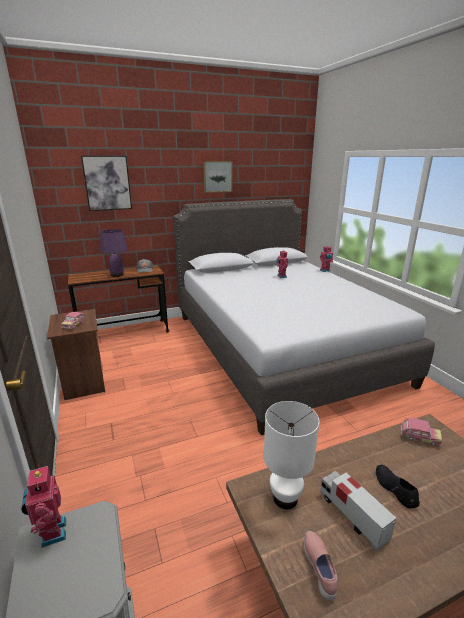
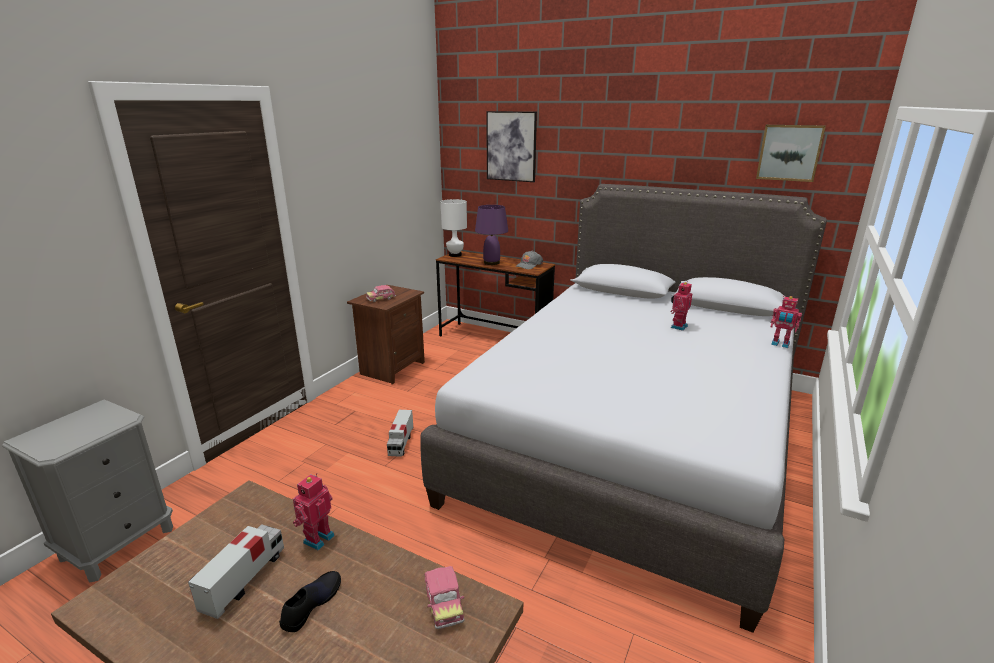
camera: 50 degrees right, 0 degrees up
(51, 533) = (101, 411): toy robot -> toy robot (317, 538)
(181, 419) = (401, 443): none -> toy truck
(217, 176) = (664, 146): picture -> picture (789, 152)
(286, 498) = (245, 524): white table lamp -> white table lamp (455, 255)
(320, 568) = (163, 578): pink shoe -> none

